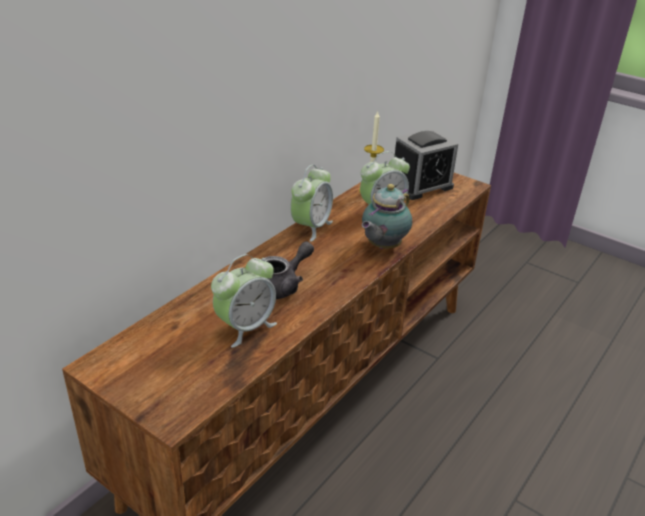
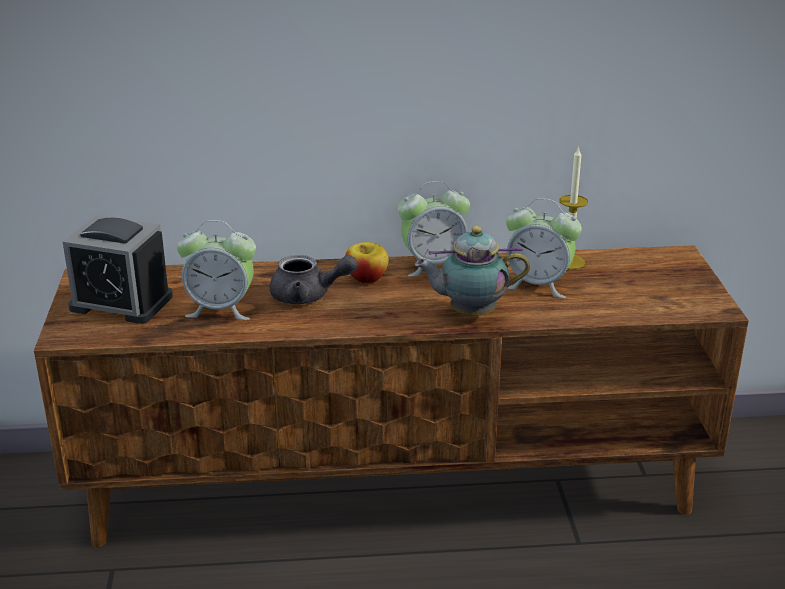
camera: 50 degrees right, 5 degrees down
(291, 255) = (366, 278): none -> apple
(421, 186) = (644, 282): alarm clock -> alarm clock (121, 302)

